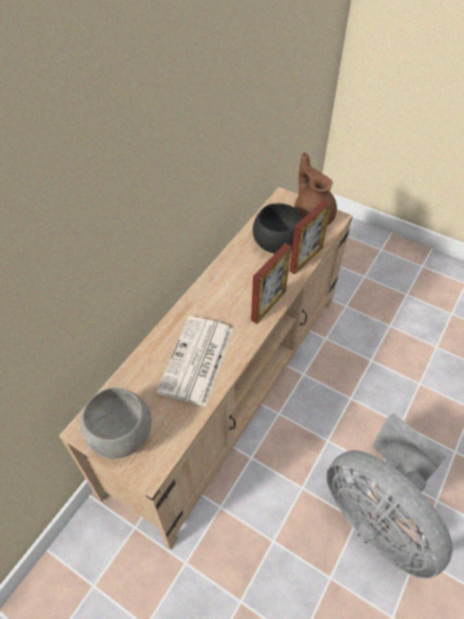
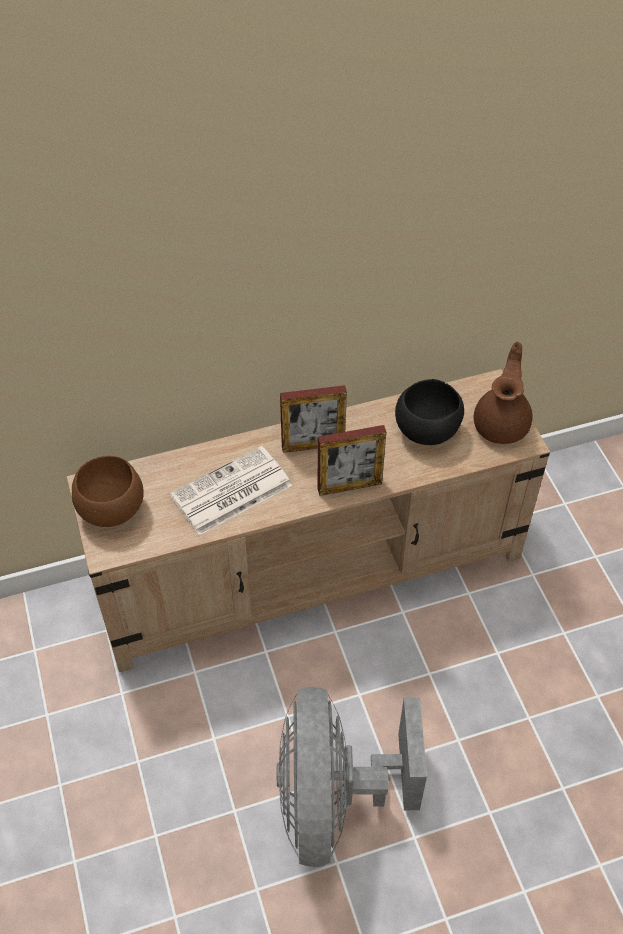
camera: 40 degrees right, 0 degrees up
(121, 435) = (110, 510): grey bowl -> brown bowl
(306, 259) = (440, 465): picture frame -> picture frame (313, 445)

